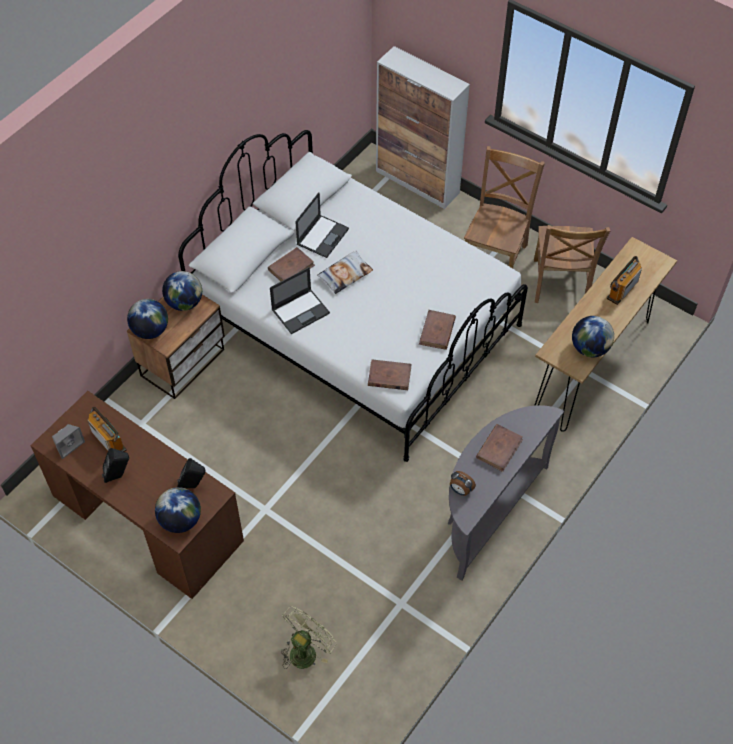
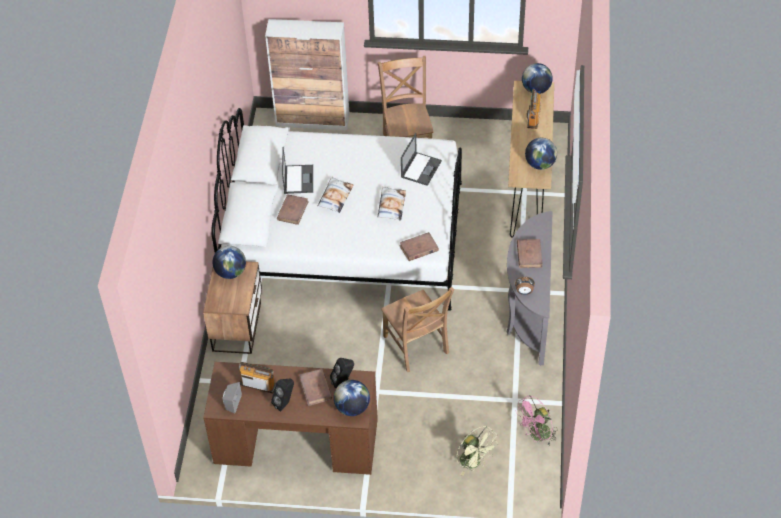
camera: 30 degrees left, 5 degrees down
(150, 330) = (221, 303): globe -> globe (536, 89)
(301, 311) = (323, 236): laptop -> laptop (421, 168)
(306, 650) = (474, 462): green fan -> green fan turned 135 degrees clockwise
(394, 659) = (536, 435): none -> pink fan
(396, 313) = (391, 206): none -> pillow
(437, 331) = (428, 204): brown book -> brown book (315, 388)
(560, 284) = (466, 144): brown chair -> brown chair (416, 347)

